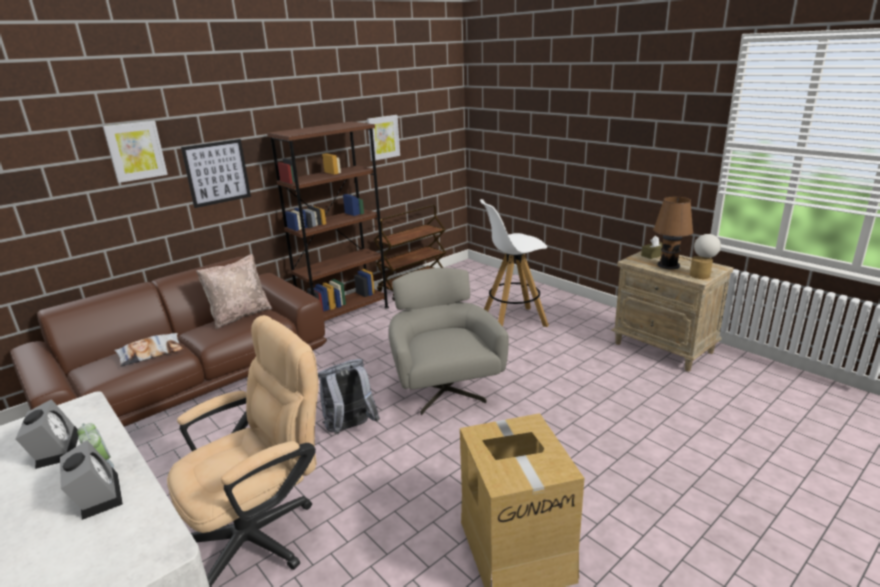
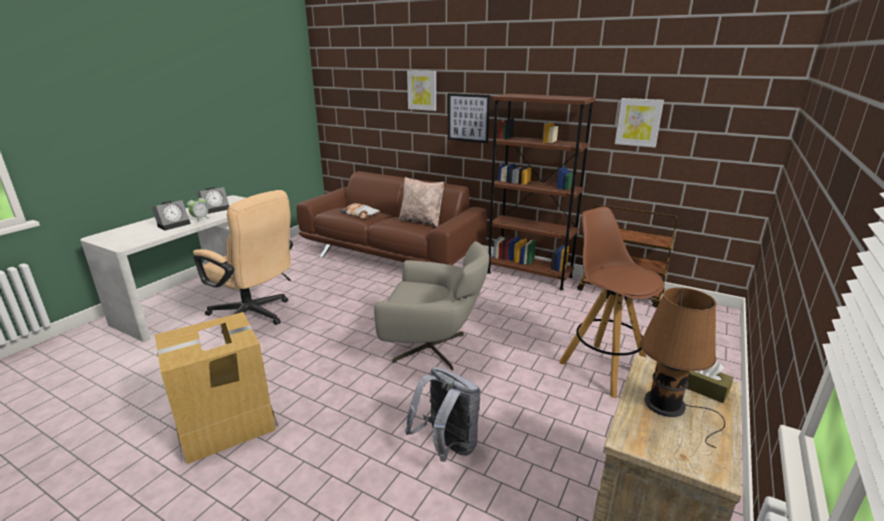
camera: 70 degrees right, 0 degrees up
(350, 429) = (362, 318): grey backpack -> grey backpack (446, 447)
(444, 389) = (433, 349): grey armchair -> grey armchair turned 45 degrees clockwise
(513, 321) = (603, 368): white stool -> brown stool
(702, 275) = (651, 444): table lamp -> none

